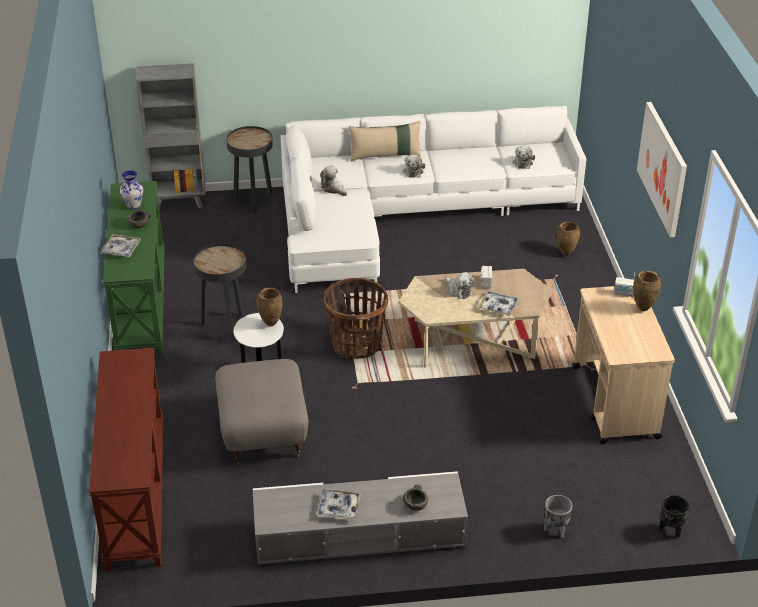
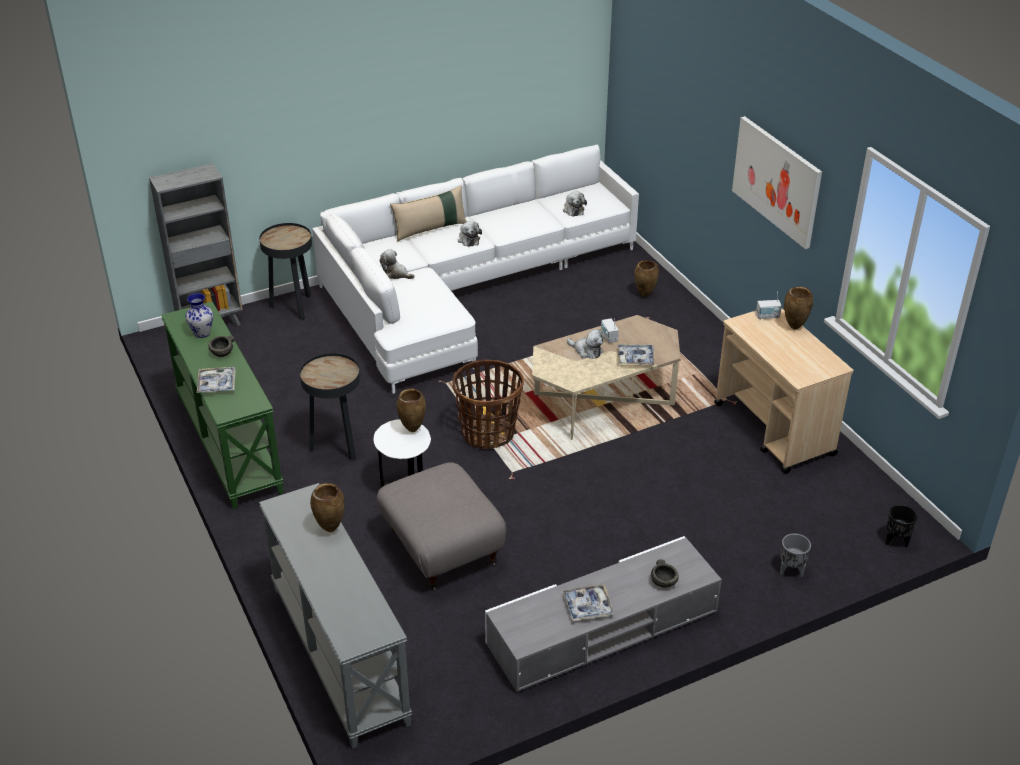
camera: 20 degrees left, 0 degrees up
(134, 494) = (337, 654): brown console table -> grey console table
(140, 386) = (330, 529): none -> brown vase

